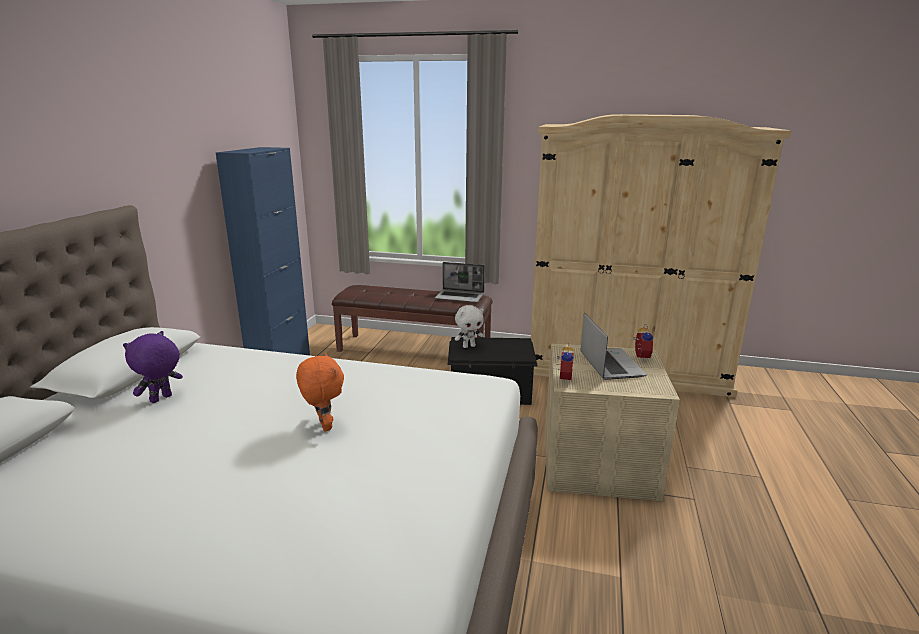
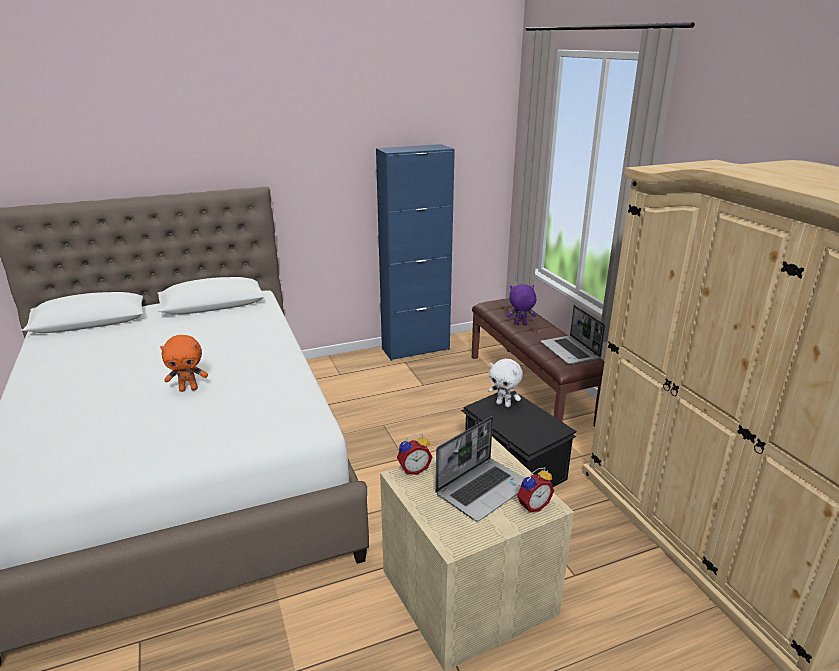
camera: 55 degrees right, 5 degrees up
(161, 399) = (185, 328): purple plush toy -> purple plush toy (520, 324)
(323, 426) = (189, 389): orange plush toy -> orange plush toy turned 45 degrees clockwise

